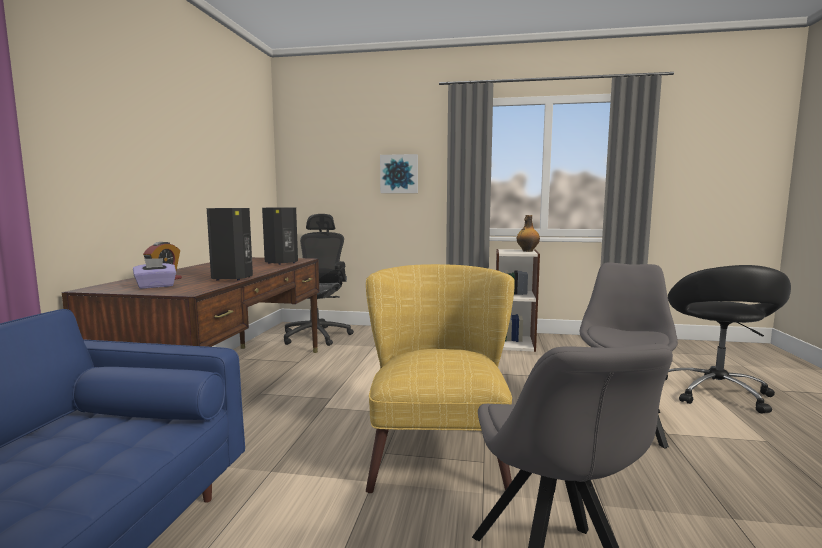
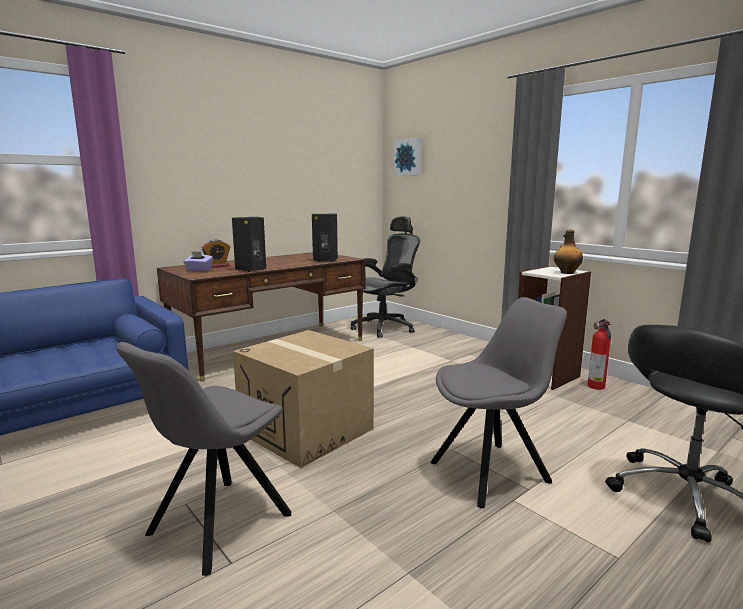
camera: 40 degrees right, 5 degrees up
(399, 174) = (473, 177): picture -> picture (408, 157)
(438, 449) = (307, 430): yellow armchair -> cardboard box
(553, 342) = (596, 386): none -> fire extinguisher

